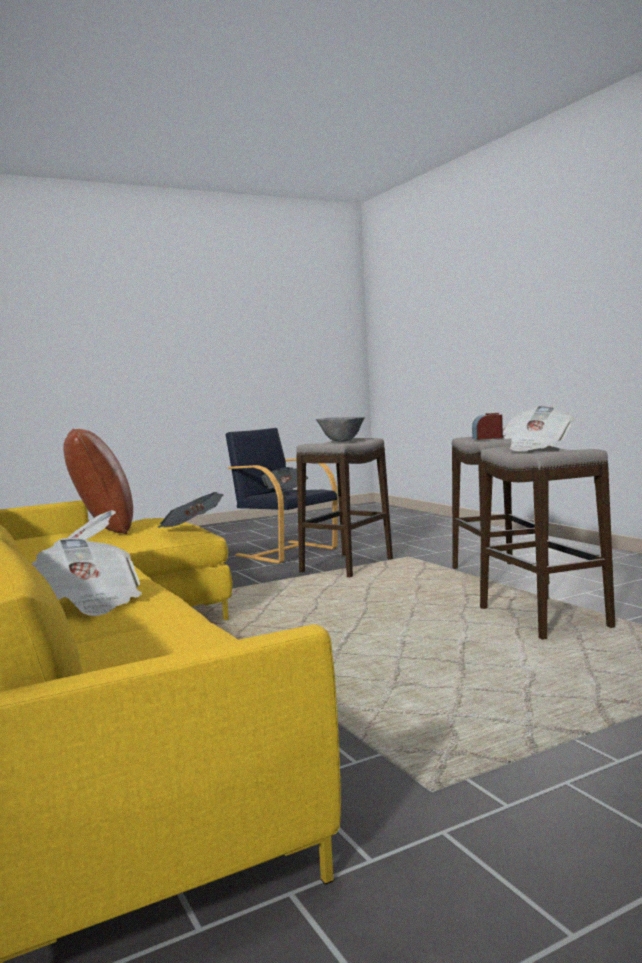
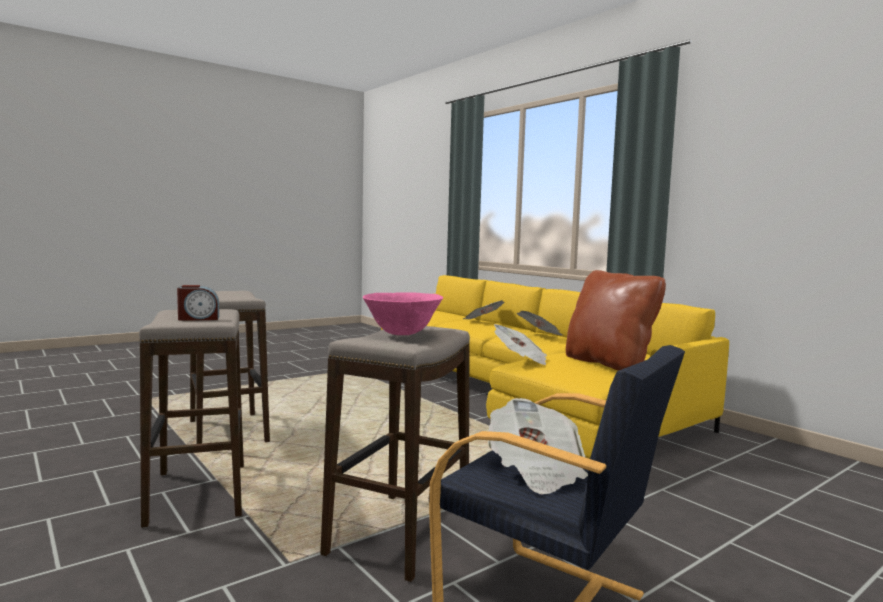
camera: 170 degrees right, 0 degrees up
(341, 441) = (402, 334): grey bowl -> pink bowl
(536, 448) = (222, 297): newspaper -> none

